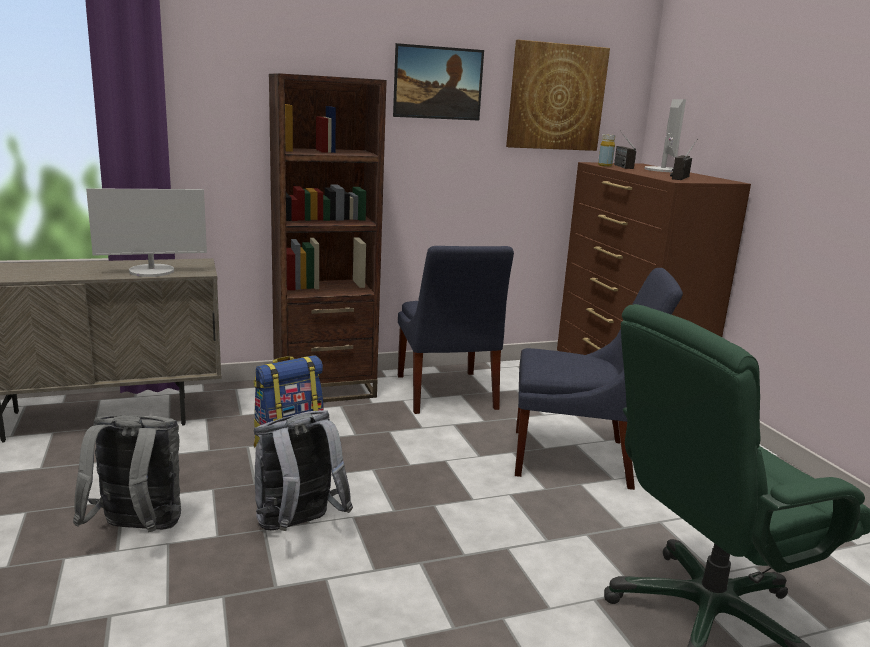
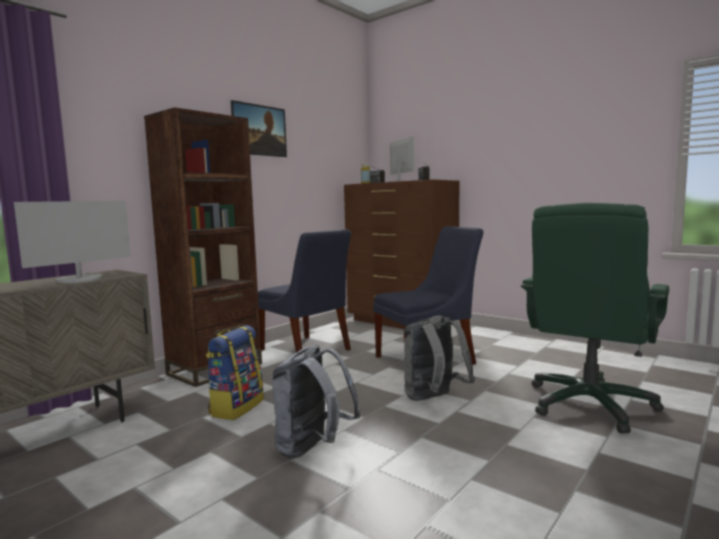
camera: 30 degrees left, 10 degrees down
(137, 530) = (180, 502): grey backpack -> grey backpack (433, 399)
(556, 97) = (326, 143): picture -> none

